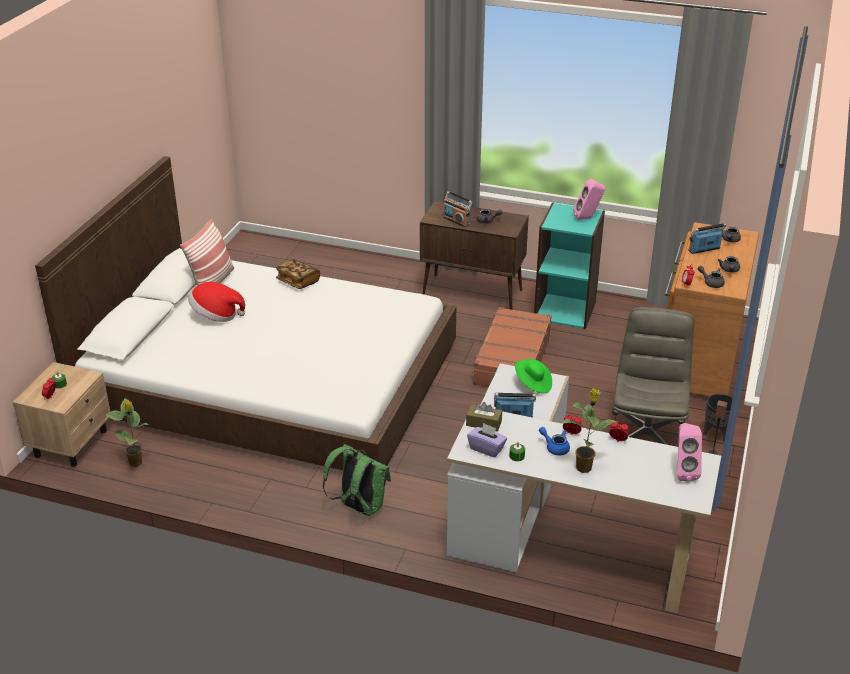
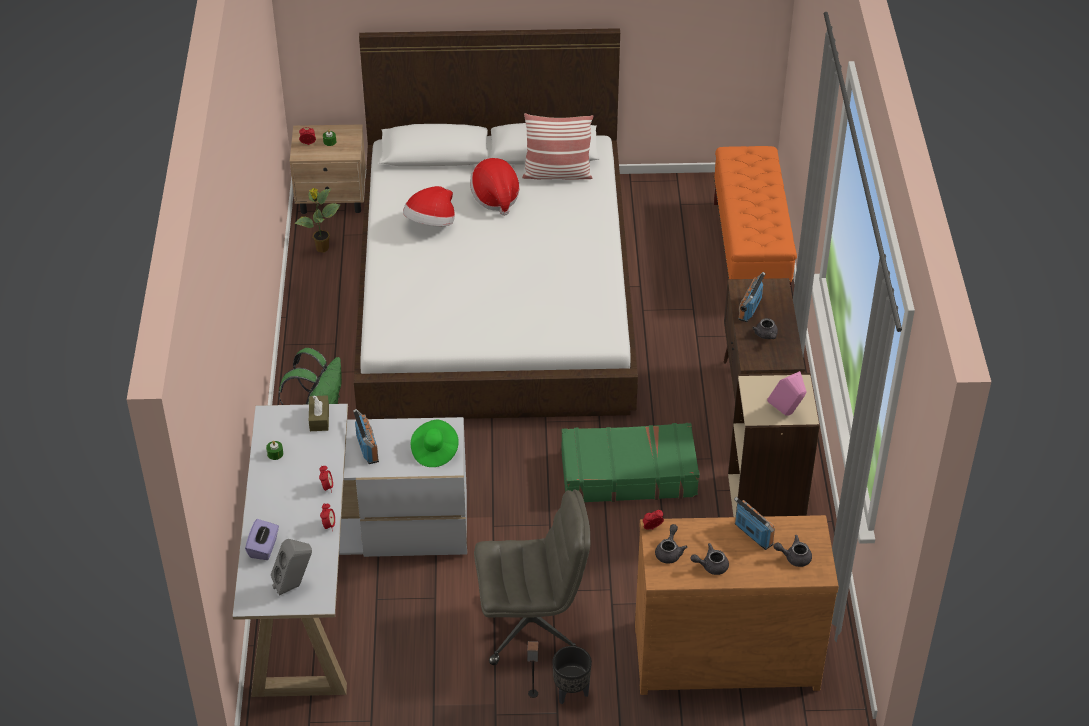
camera: 70 degrees right, 10 degrees up
(222, 353) = (431, 224): none -> hat
(298, 281) = (593, 234): book -> none
(319, 259) = (749, 254): none -> orange bench
(486, 448) = (279, 429): purple tissue box -> purple tissue box (264, 548)
(511, 360) = (628, 474): brown suitcase -> green suitcase
(555, 447) = (299, 479): blue teapot -> none
(565, 310) = (767, 500): turquoise bookcase -> beige bookcase
(584, 467) = (275, 507): potted plant -> none
(683, 471) = (294, 585): pink speaker -> grey speaker

